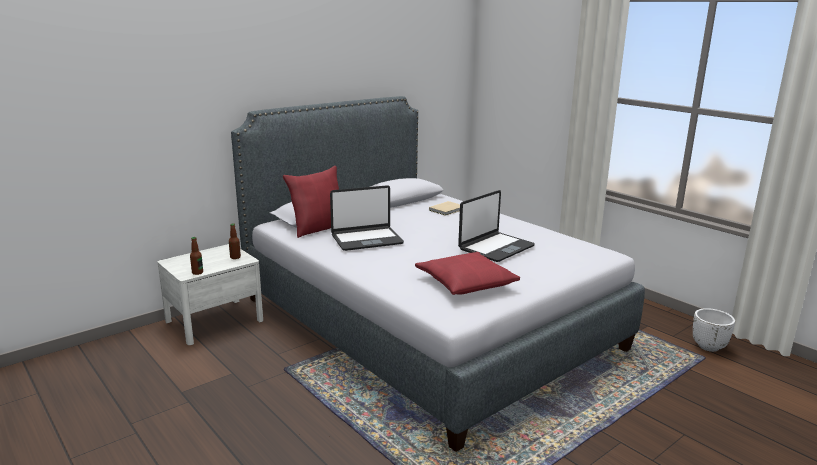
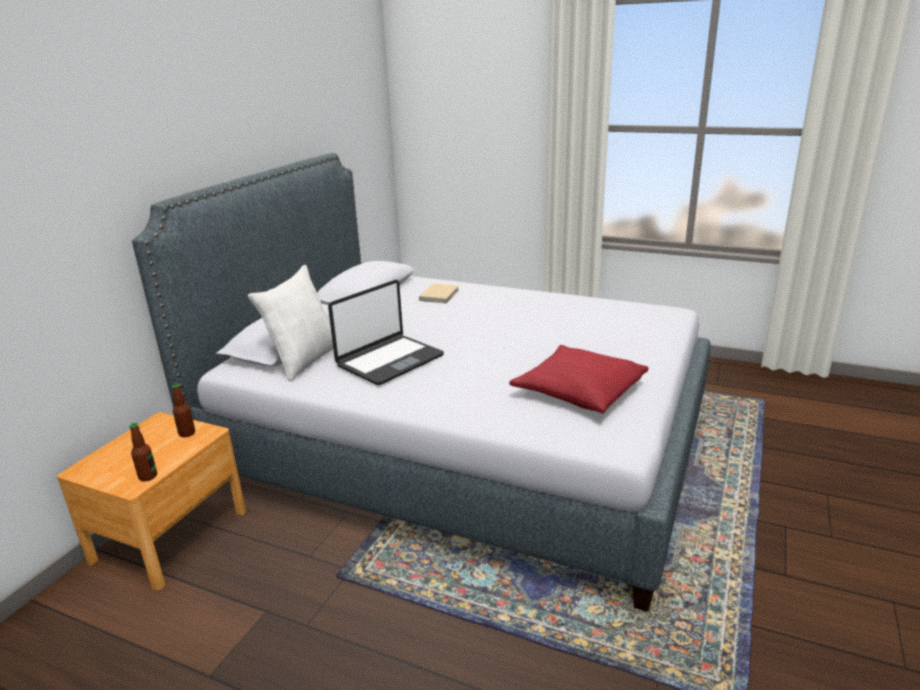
camera: 25 degrees left, 5 degrees up
(214, 321) = (170, 536): white nightstand -> brown nightstand
(318, 228) = (304, 359): red pillow -> white pillow
(495, 247) = (554, 333): laptop -> none
(709, 347) = (756, 387): white planter -> none

